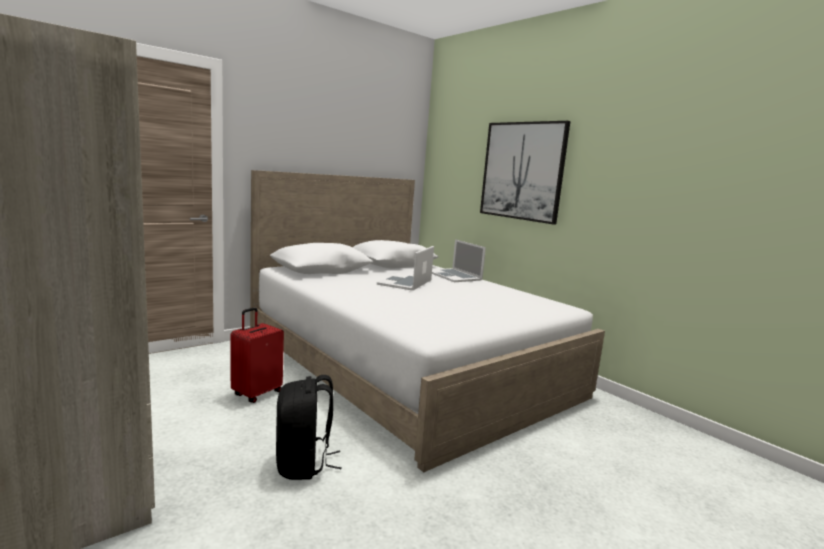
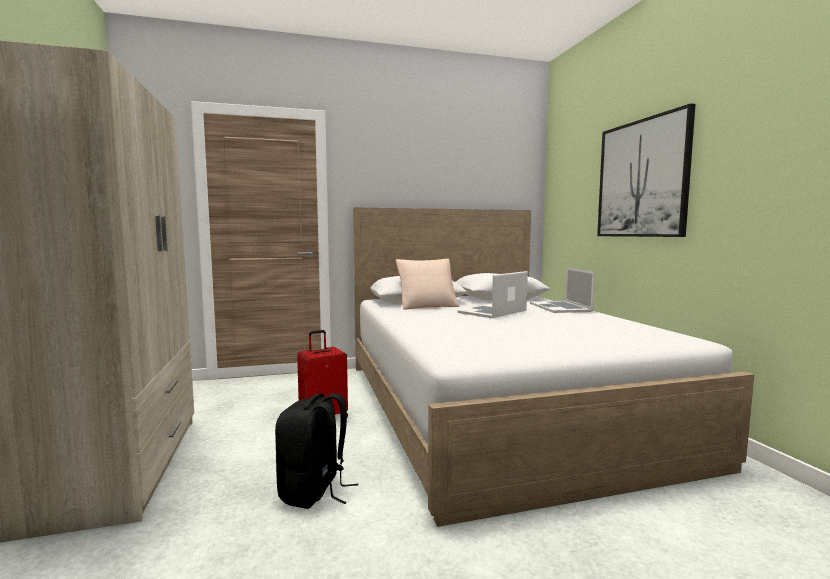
camera: 25 degrees right, 5 degrees down
(338, 275) = (427, 305): none -> beige pillow

